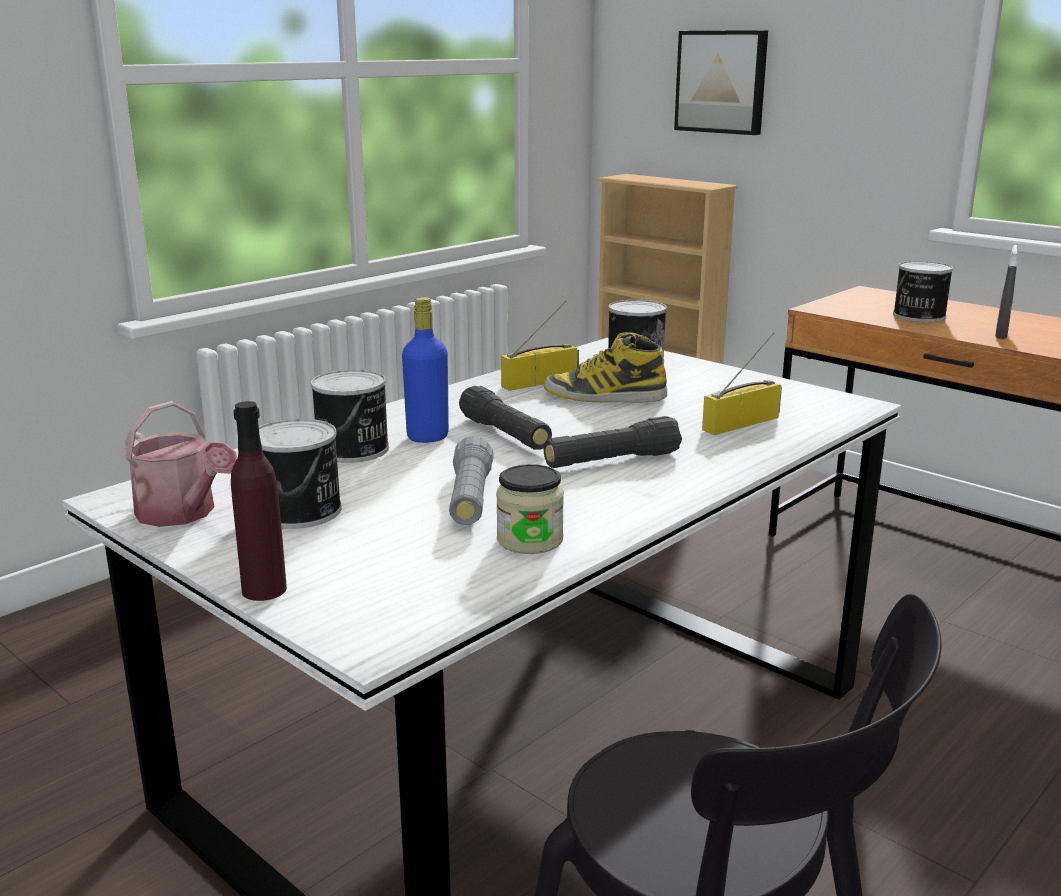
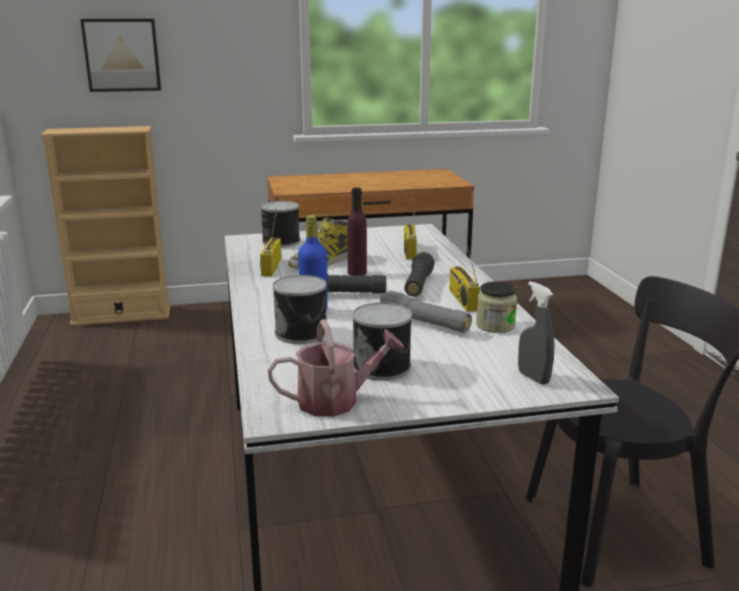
camera: 55 degrees left, 0 degrees up
(264, 590) = (485, 398): purple bottle -> purple bottle (357, 273)
(600, 497) = (462, 299): none -> radio
(918, 316) = (336, 184): can -> none
(1001, 335) = (388, 184): grey spray bottle -> grey spray bottle (533, 378)

